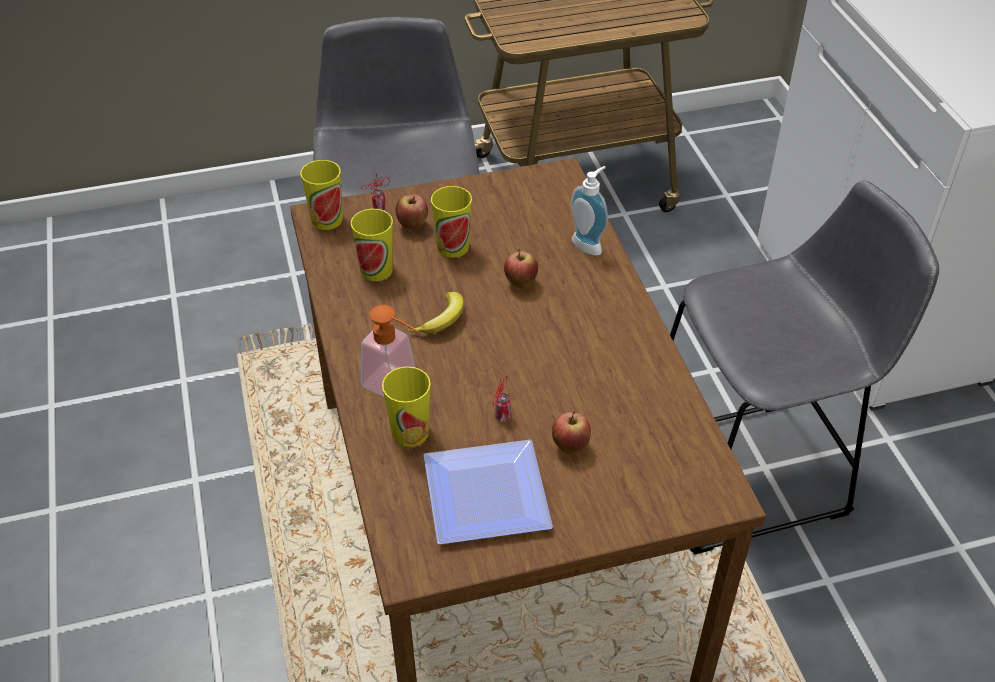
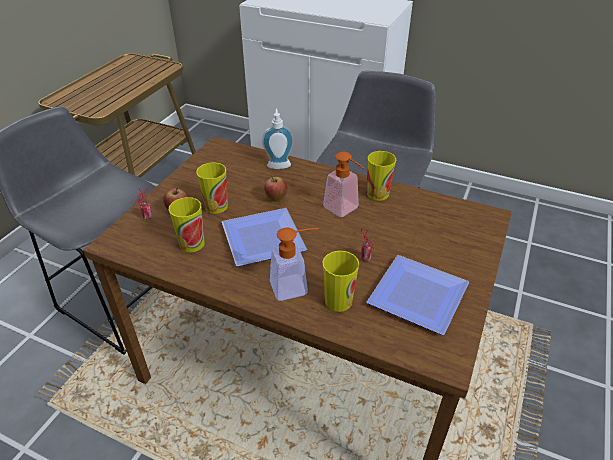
camera: 50 degrees left, 5 degrees down
(327, 220) = (120, 241): cup -> cup (377, 194)
(442, 320) = (266, 240): banana -> plate
(569, 352) = (345, 210): none -> soap dispenser
(570, 446) = (411, 246): apple -> none

